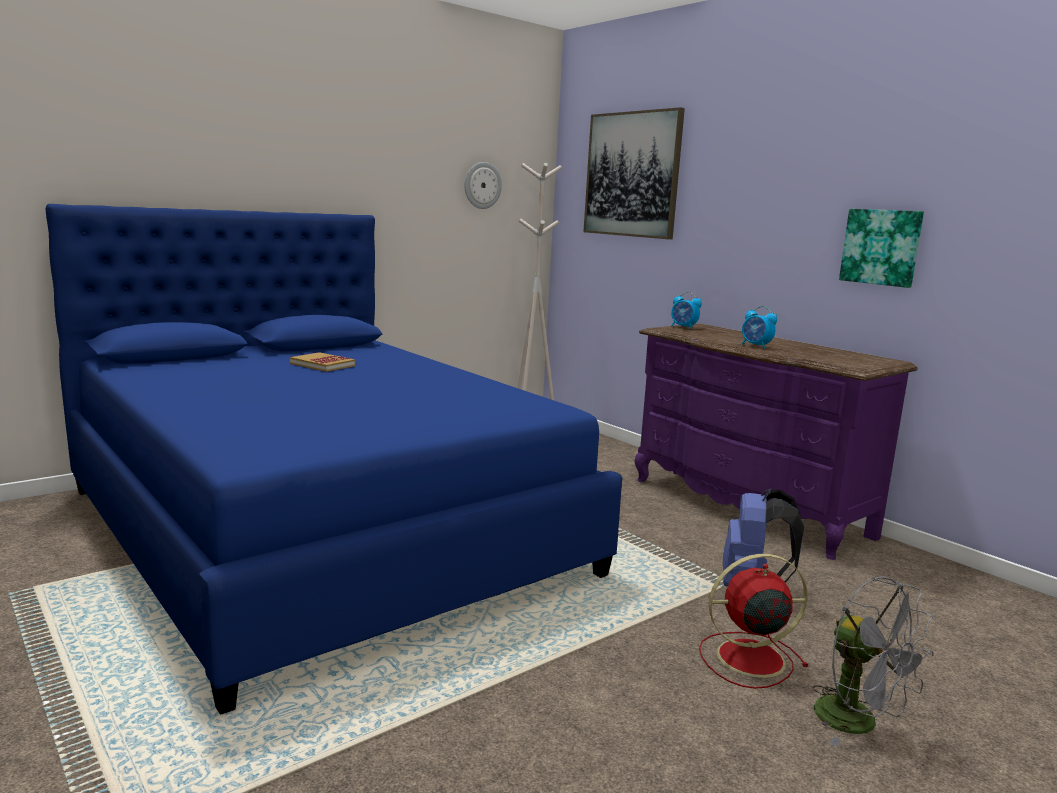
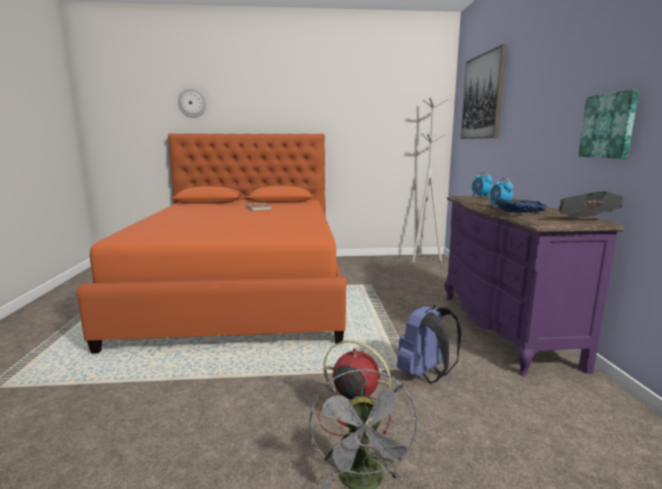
camera: 35 degrees right, 0 degrees up
(321, 530) = (241, 291): blue bed -> orange bed
(482, 185) = (398, 114): wall clock -> wall clock (192, 103)
(799, 354) = (519, 213): none -> blue bowl
(881, 361) = (586, 221): none -> newspaper

